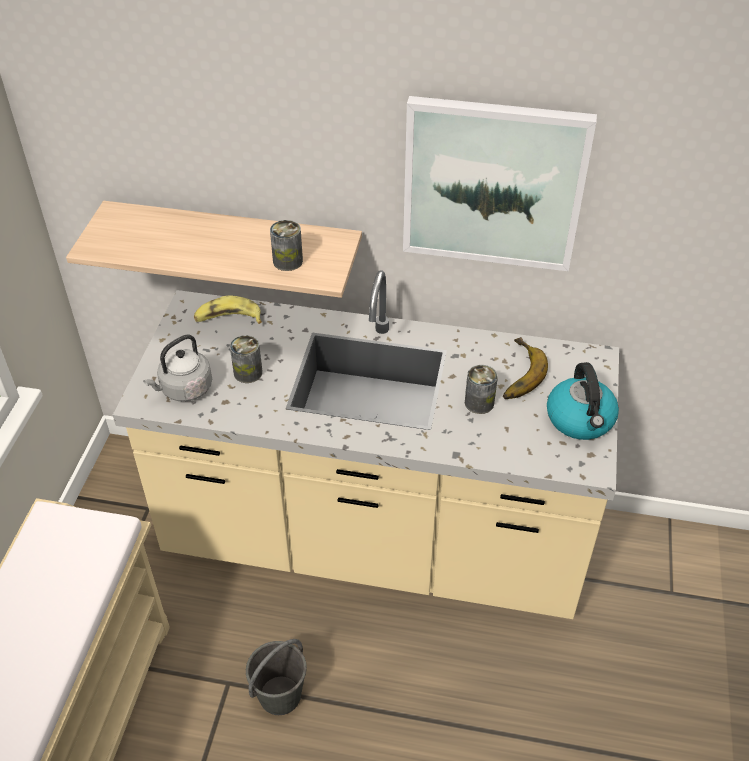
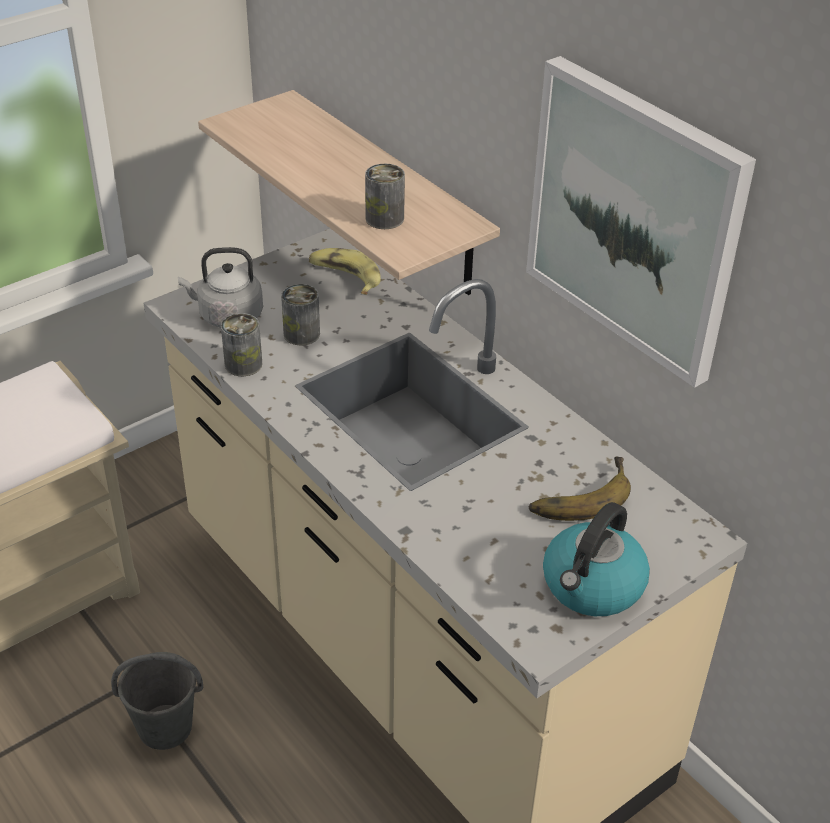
camera: 40 degrees right, 5 degrees down
(479, 403) = (497, 497): can -> can (243, 364)

